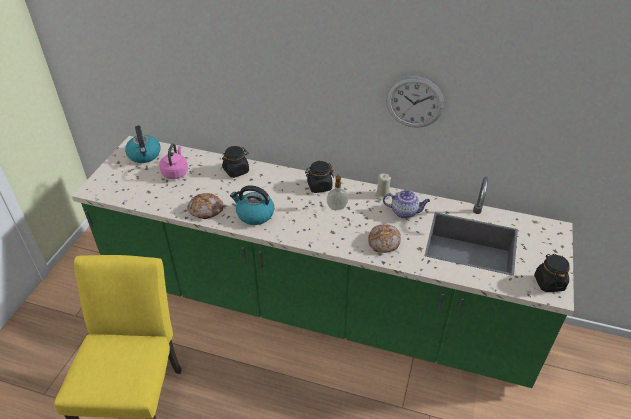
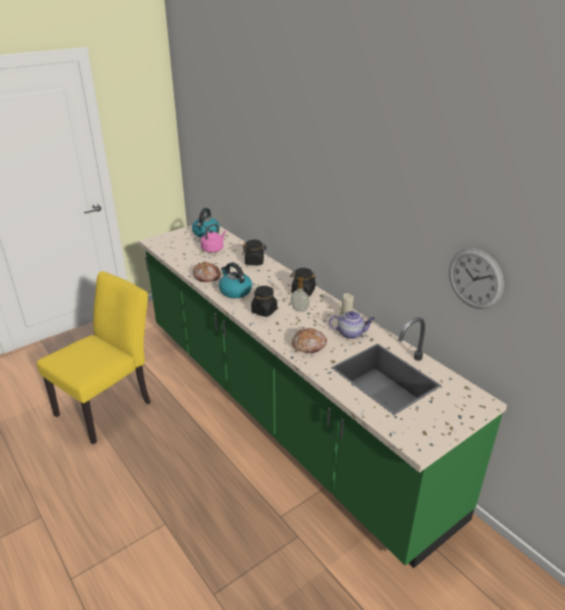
camera: 35 degrees right, 10 degrees down
(405, 212) = (351, 333): teapot -> teapot turned 45 degrees counterclockwise
(414, 102) = (381, 229): wall clock -> wall clock (475, 278)
(549, 283) = (422, 435): black jar -> black jar (264, 311)

